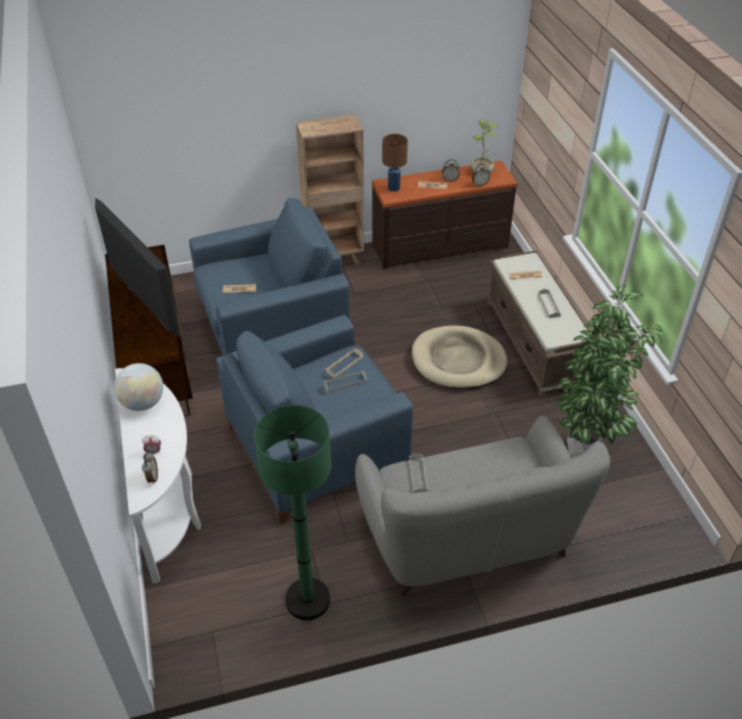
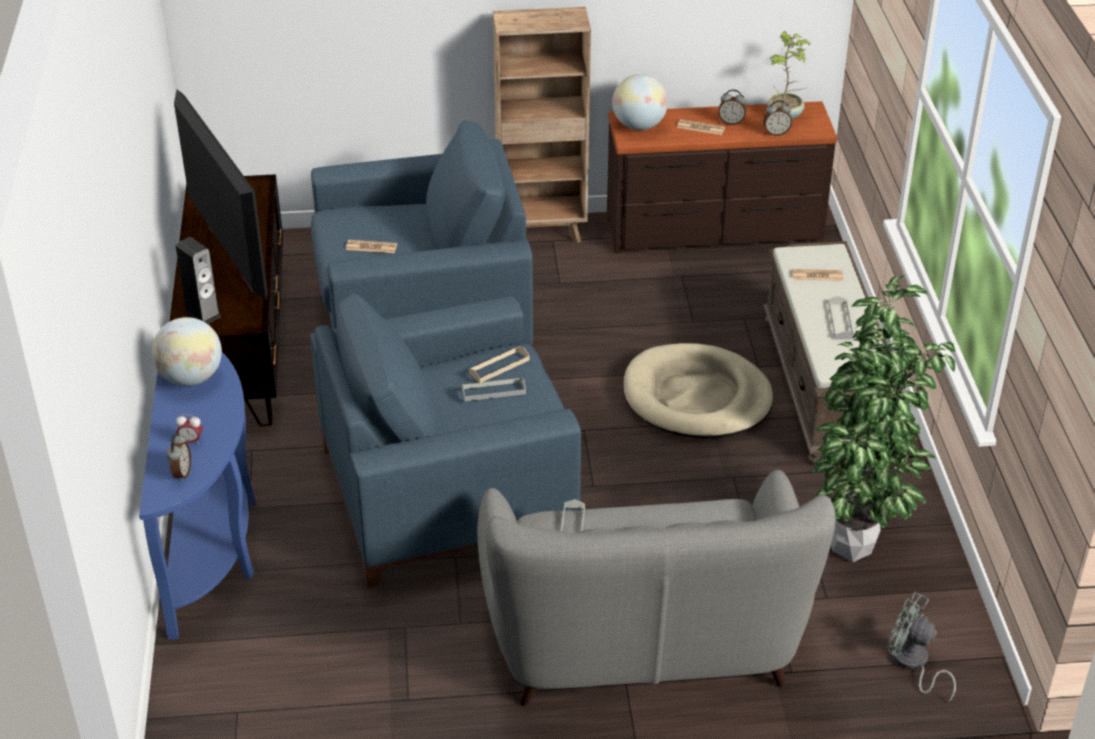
camera: 10 degrees right, 5 degrees down
(137, 351) = (202, 314): none -> speaker
(168, 506) = (213, 542): white console table -> blue console table
(307, 600) = (383, 691): green floor lamp -> none
(393, 188) = (639, 126): brown table lamp -> globe
(639, 528) = (912, 664): none -> grey fan

